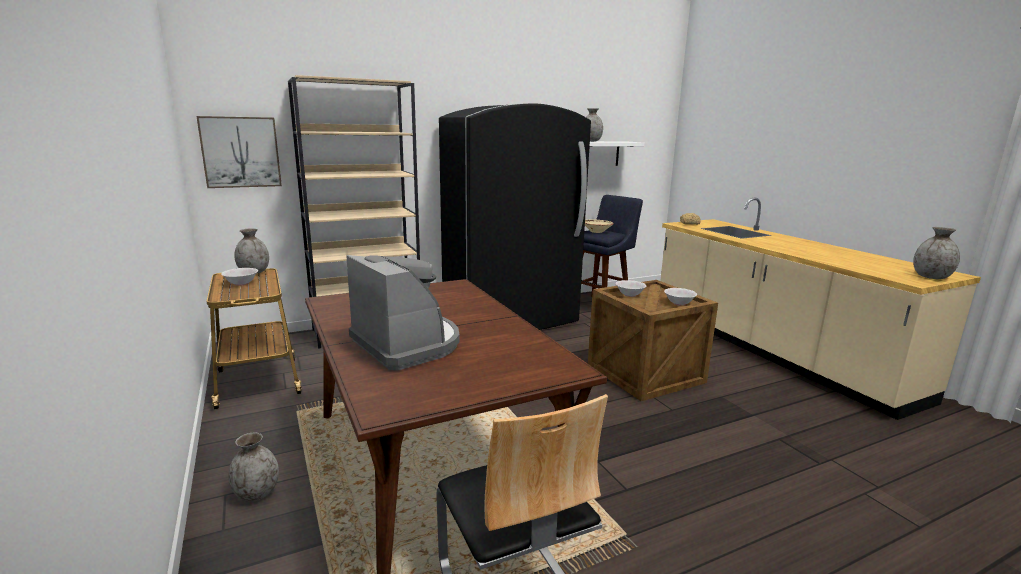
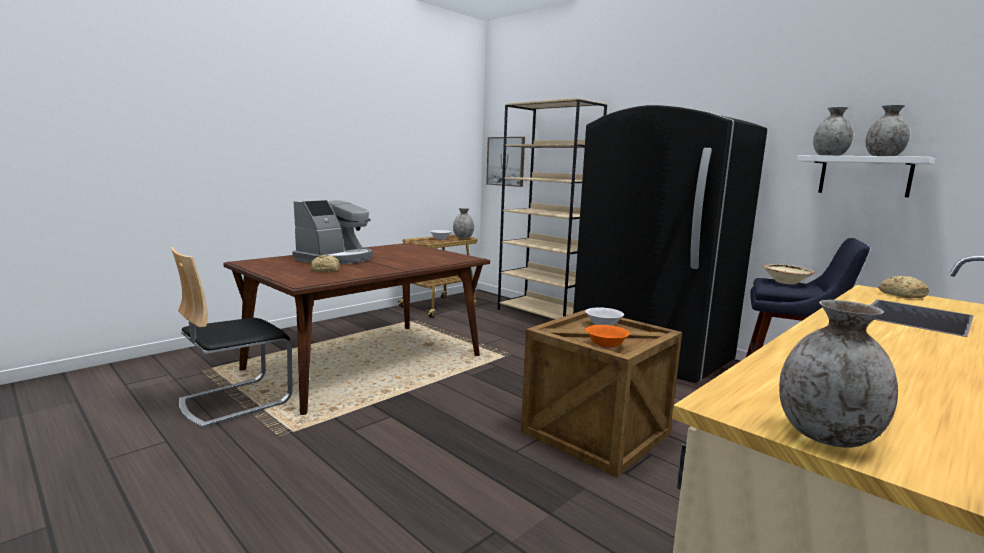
camera: 70 degrees right, 5 degrees down
(256, 493) = (324, 330): grey vase -> grey vase (883, 156)
(495, 353) = (326, 270): none -> bread
(679, 303) = (606, 346): white bowl -> orange bowl

